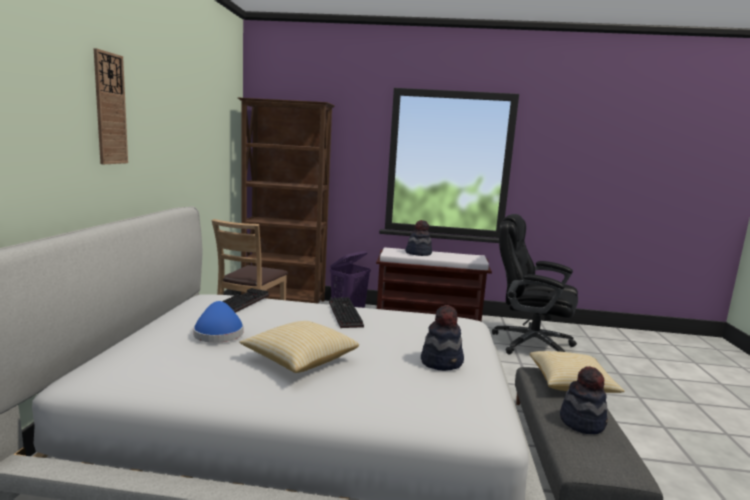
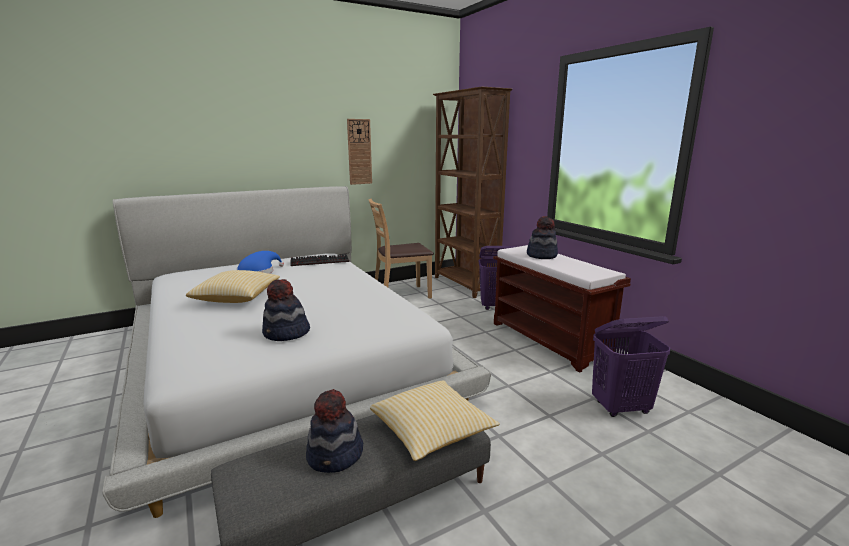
camera: 55 degrees right, 5 degrees up
(110, 109) = (260, 115): wall clock -> wall clock (359, 152)
(343, 313) = (347, 284): keyboard -> none
(530, 344) = (621, 408): black office chair -> purple laundry basket

